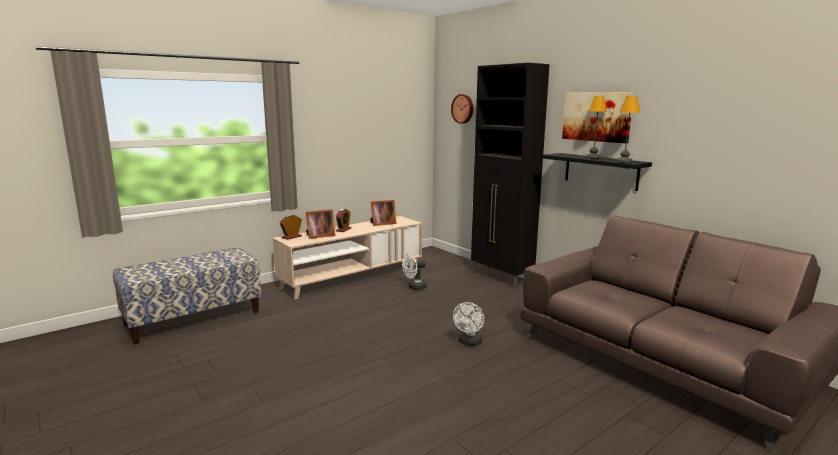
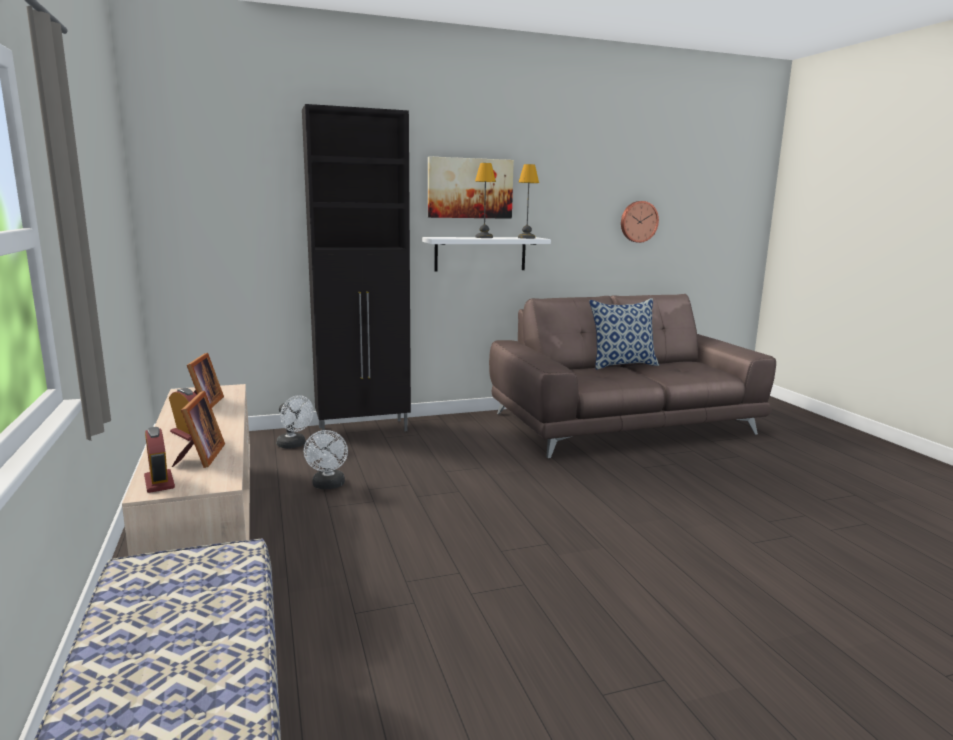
camera: 70 degrees left, 0 degrees up
(463, 108) = (219, 175): wall clock -> wall clock (638, 221)
(469, 343) = (543, 489): white fan -> white fan (294, 445)
(601, 171) = (480, 254): black shelf -> white shelf
(662, 300) = (622, 365): none -> pillow

